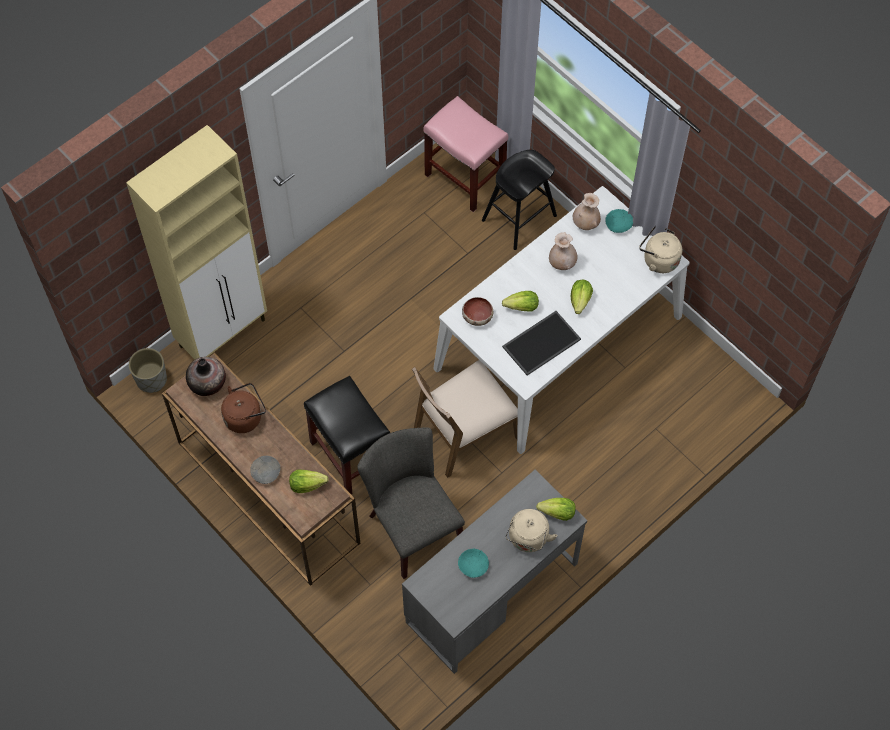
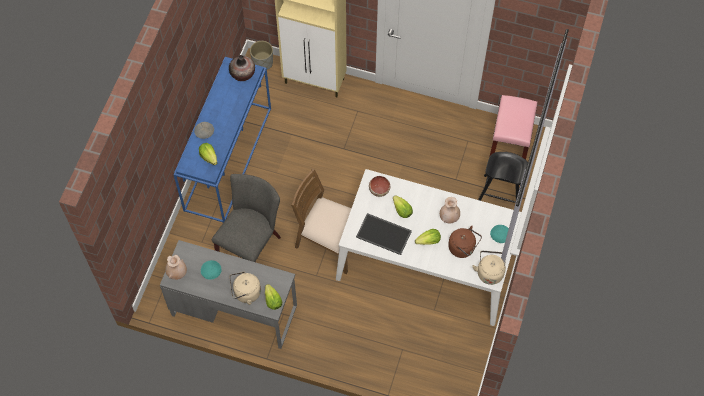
camera: 60 degrees right, 0 degrees up
(245, 416) = (233, 103): brown kettle -> brown kettle (463, 248)
(266, 492) = (227, 158): brown console table -> blue console table
(350, 455) = (277, 188): black stool -> none
(585, 223) = (487, 216): beige vase -> beige vase (177, 273)

